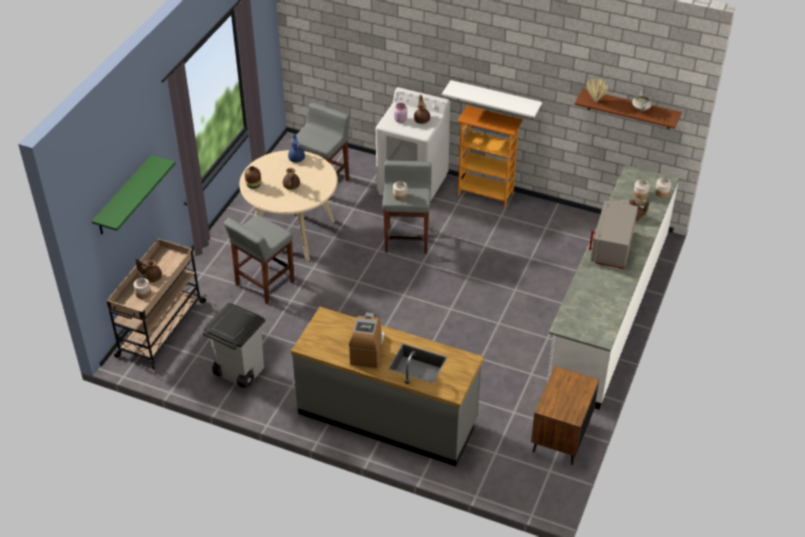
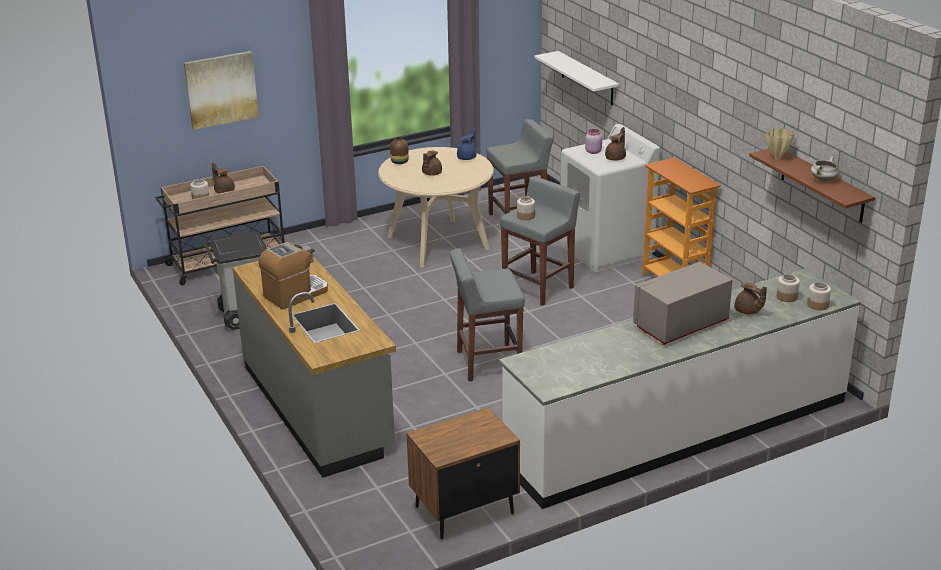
camera: 40 degrees right, 15 degrees down
(124, 196) = (221, 89): green shelf -> picture
(264, 284) = (357, 267): grey stool -> grey stool (487, 363)
(495, 99) = (699, 153): white shelf -> white shelf (587, 78)

